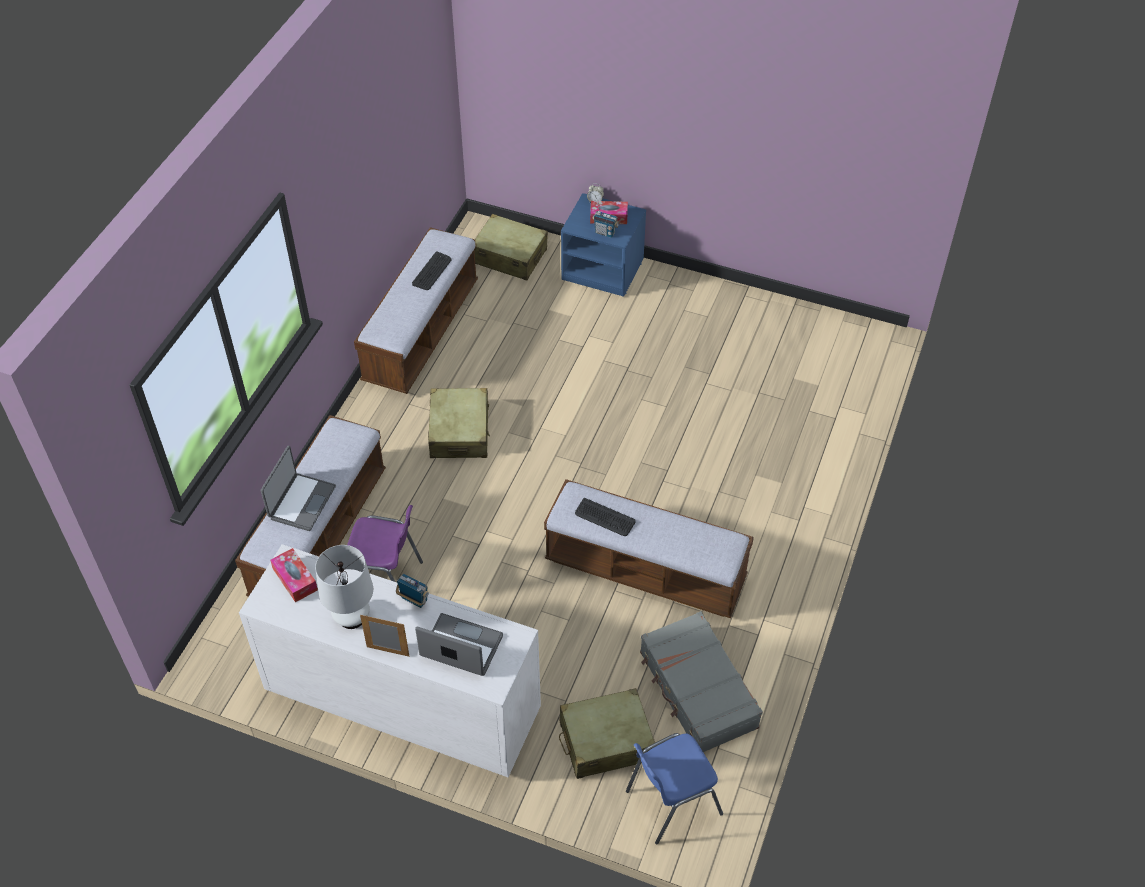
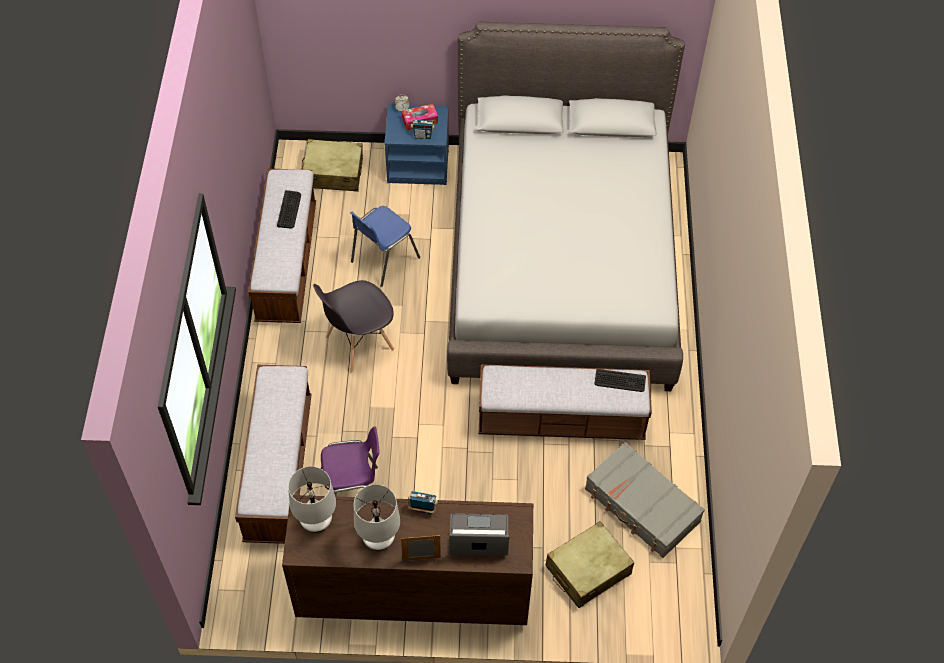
camera: 20 degrees left, 5 degrees up
(295, 579) = (316, 522): tissue box -> white table lamp
(301, 502) = (270, 449): laptop -> none
(402, 702) = (412, 590): white dresser -> brown dresser
(459, 432) = (359, 344): beige suitcase -> grey chair
(604, 518) = (528, 389): keyboard -> keyboard (620, 381)
(671, 802) = (657, 603): blue chair -> blue chair (383, 260)
(716, 407) = (561, 263): none -> grey bed

